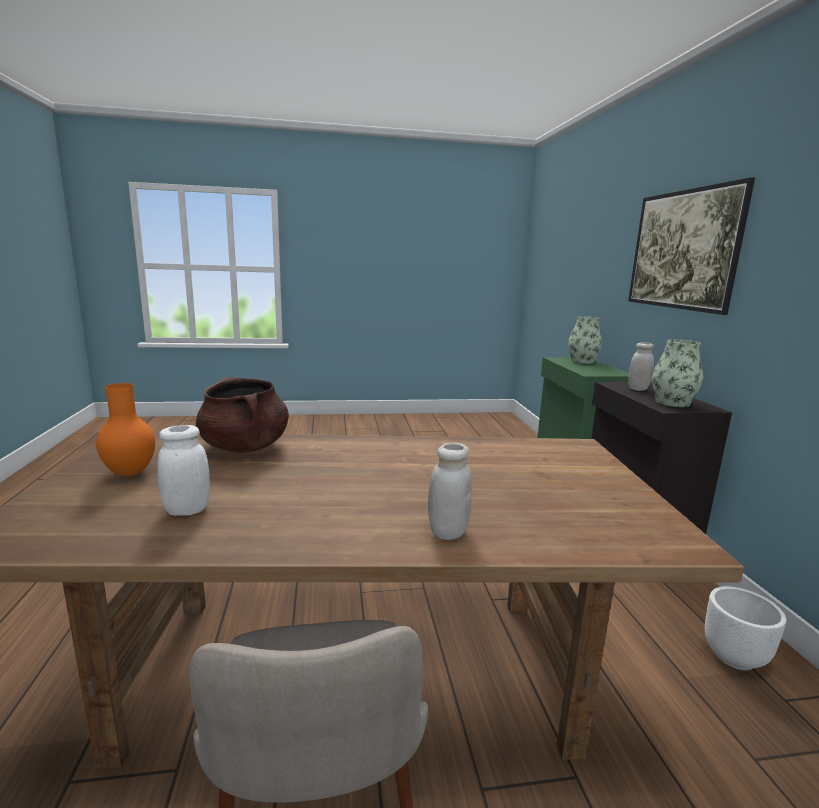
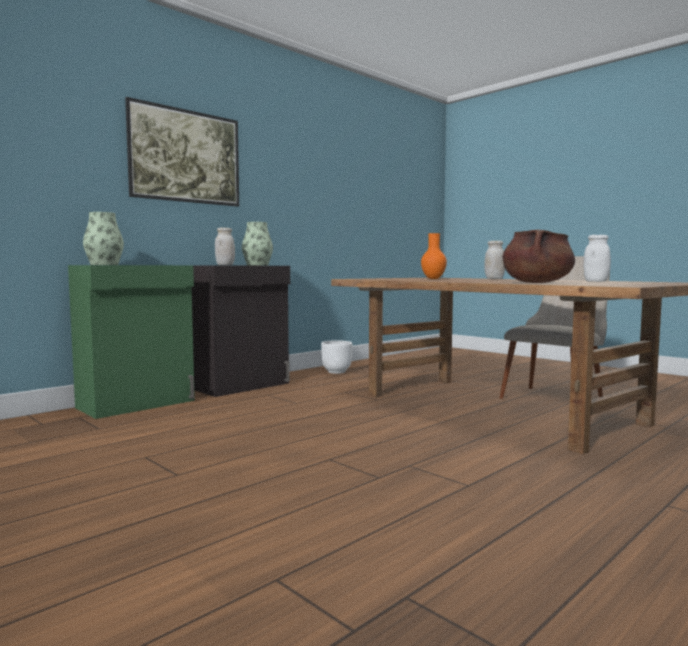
camera: 125 degrees left, 10 degrees down
(131, 472) = (626, 283): orange vase -> orange vase (433, 278)

